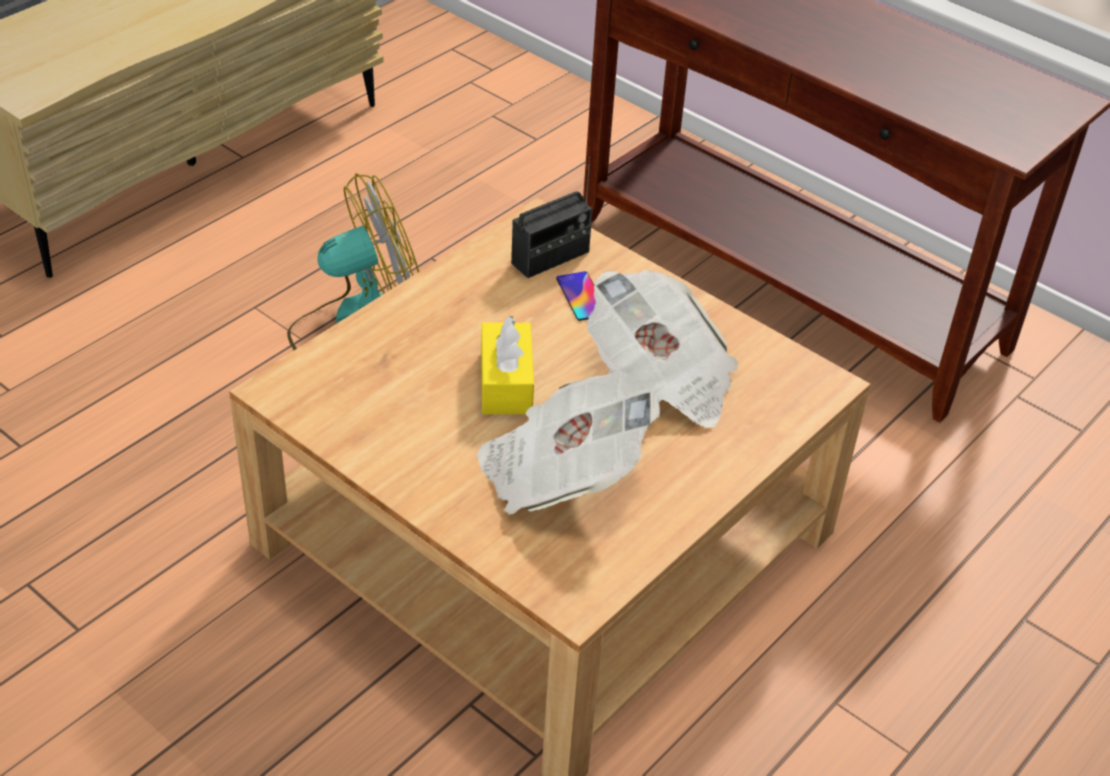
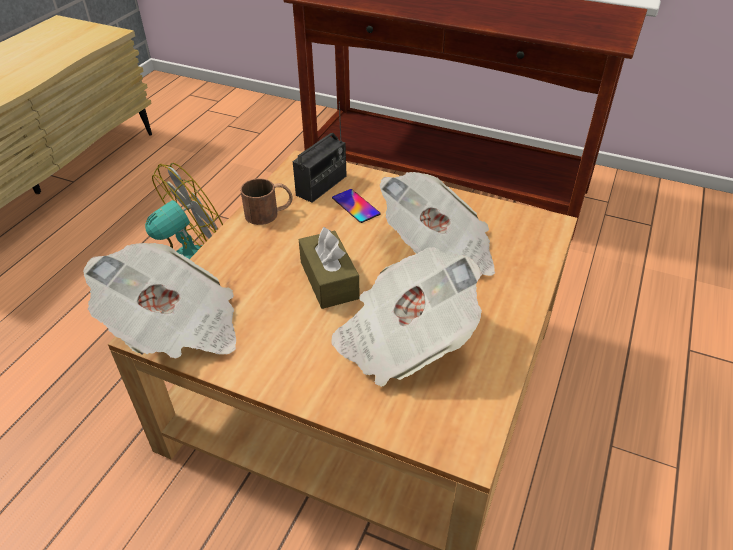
camera: 15 degrees left, 0 degrees up
(308, 393) = (176, 328): none -> newspaper
(468, 279) = (269, 213): none -> brown mug
(506, 383) = (329, 280): yellow tissue box -> brown tissue box

